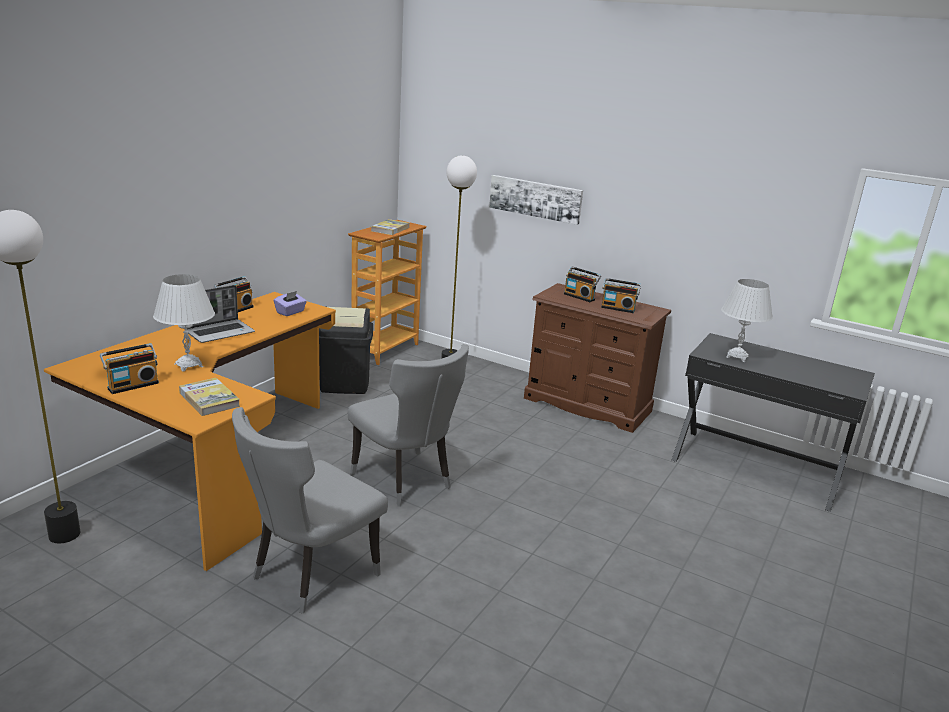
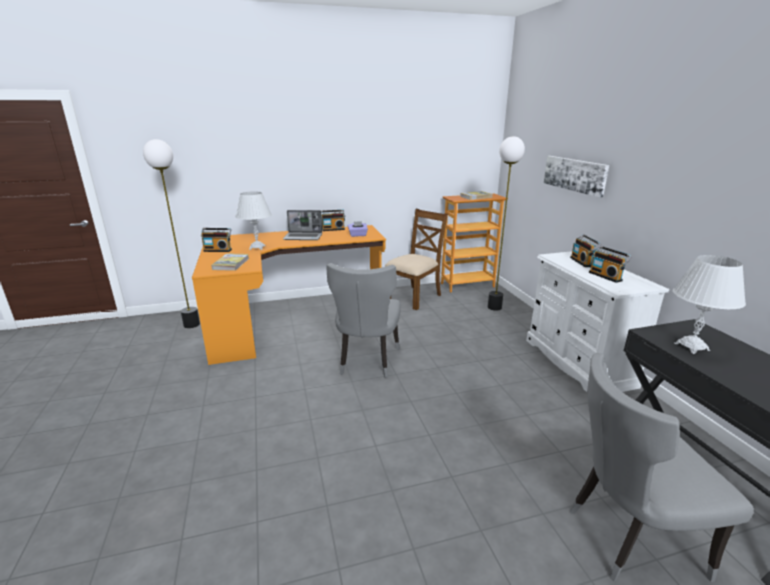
camera: 45 degrees right, 0 degrees up
(309, 575) = (241, 389): grey chair -> grey chair (627, 537)
(345, 384) = (414, 297): black trash can -> brown chair
(587, 405) = (577, 362): brown dresser -> white dresser

